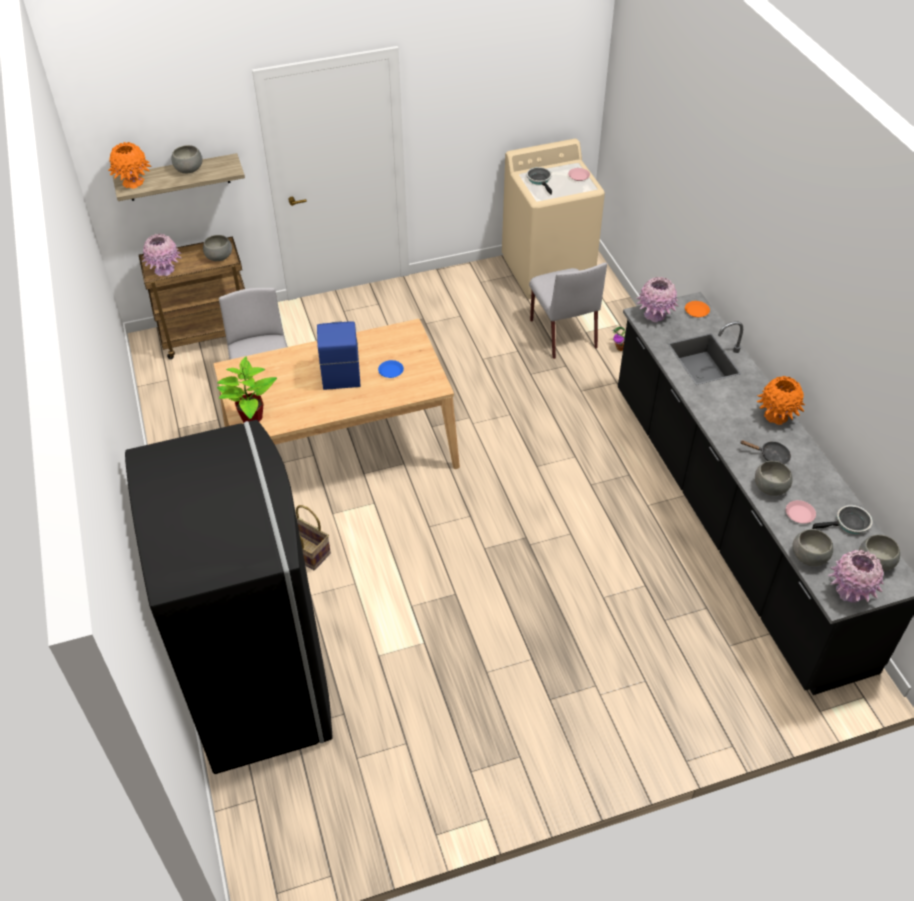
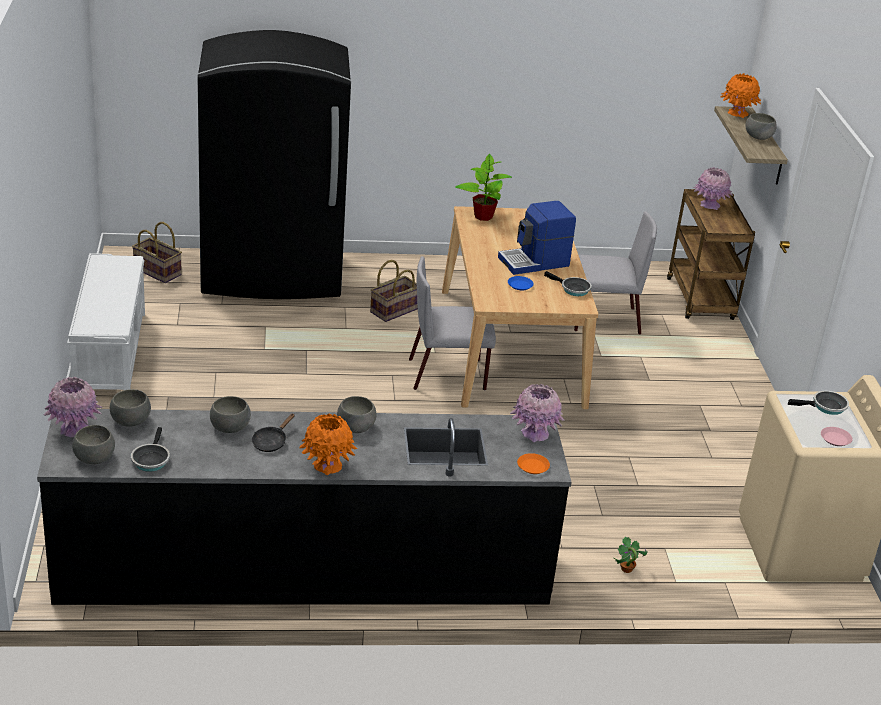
camera: 100 degrees right, 15 degrees down
(219, 257) = (727, 231): grey bowl -> grey bowl (355, 426)
(287, 812) = (158, 271): none -> basket
(339, 367) = (534, 262): coffee machine -> coffee machine turned 150 degrees clockwise
(382, 337) = (573, 289): none -> frying pan
(493, 788) = (110, 353): none -> white bench
(562, 333) = (665, 528): grey chair -> grey chair (448, 374)
(800, 514) = (184, 433): pink plate -> none

